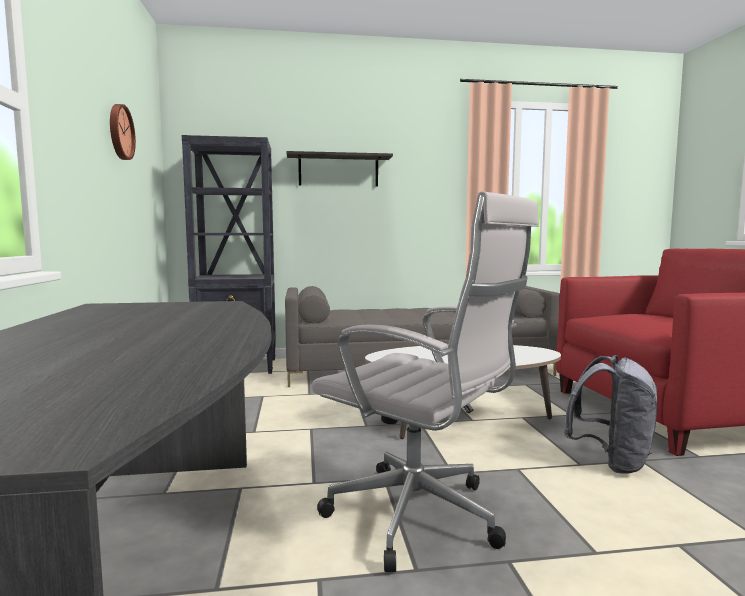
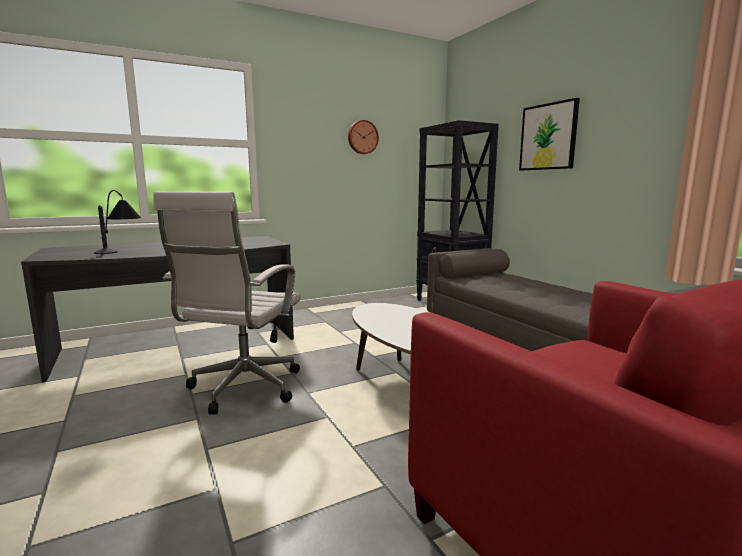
camera: 70 degrees right, 5 degrees up
(163, 364) = (120, 254): none -> table lamp
(338, 171) = (548, 137): shelf -> picture
(611, 462) = (369, 465): grey backpack -> none

